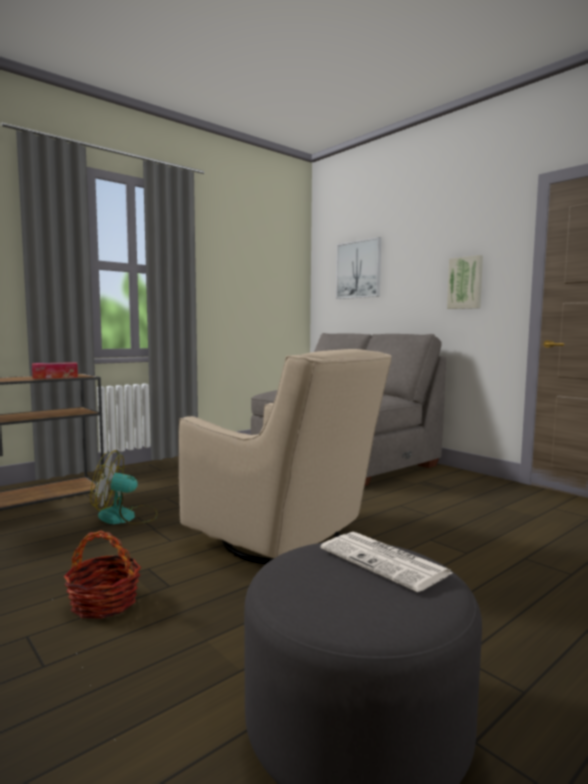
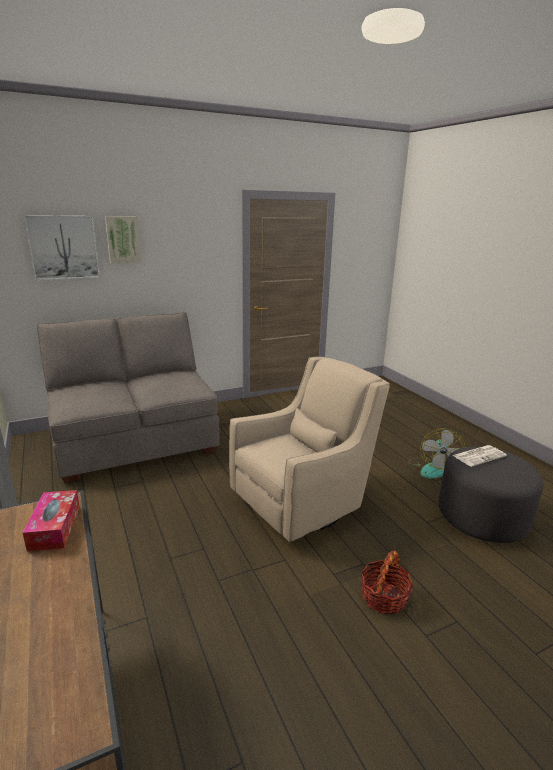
camera: 75 degrees left, 15 degrees up
(125, 517) = (214, 589): fan -> fan (432, 468)
(465, 283) = (192, 266): picture -> picture (123, 239)

